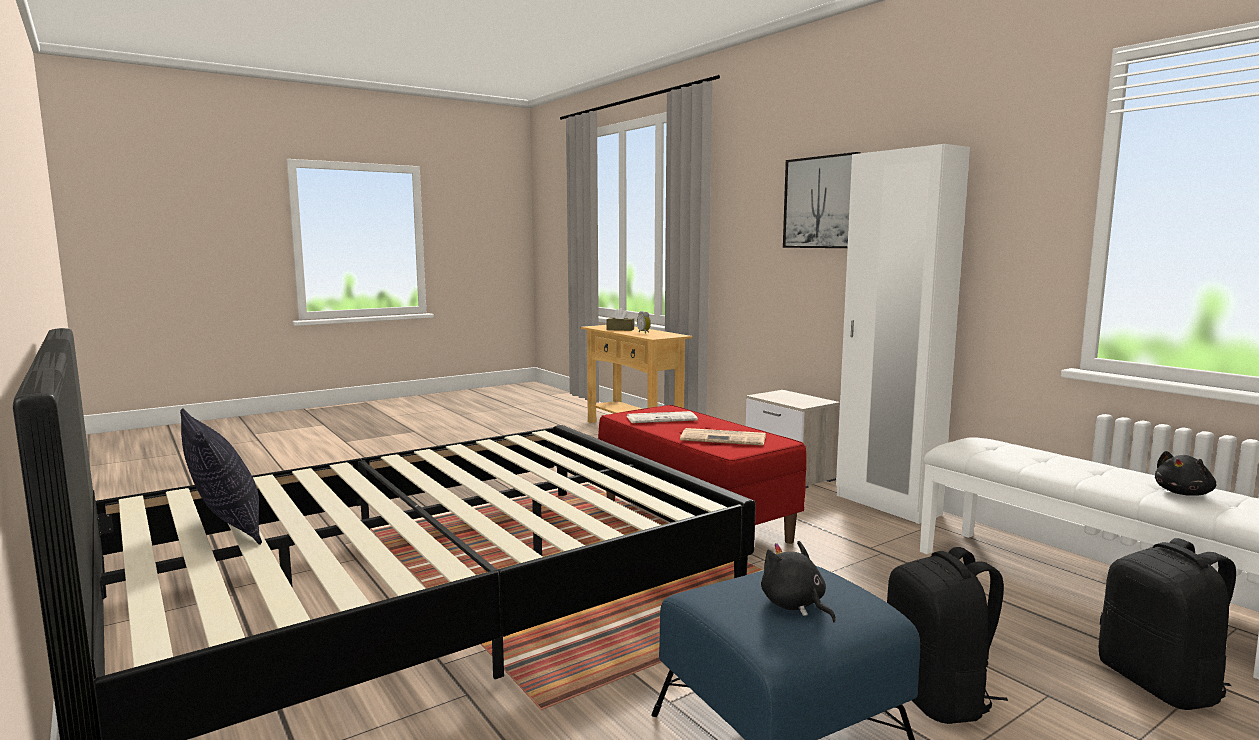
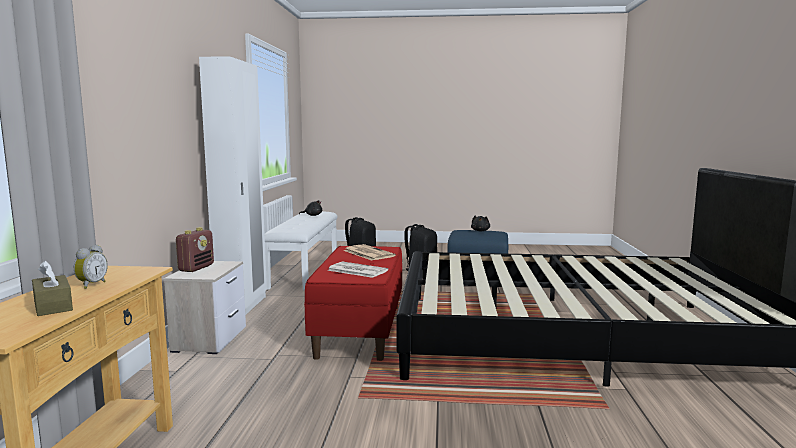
camera: 140 degrees left, 0 degrees up
(226, 529) = (687, 288): pillow -> none
(801, 397) = (196, 268): none -> radio
(821, 202) = (161, 85): picture -> none

